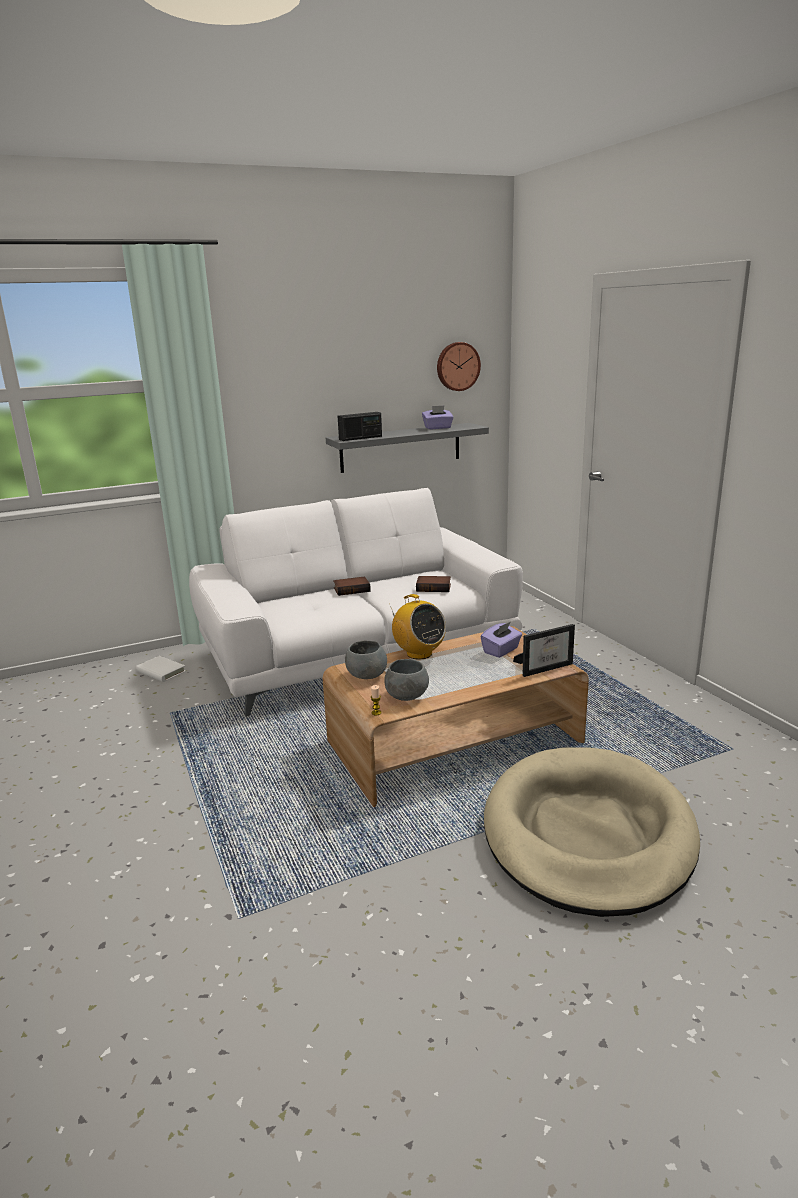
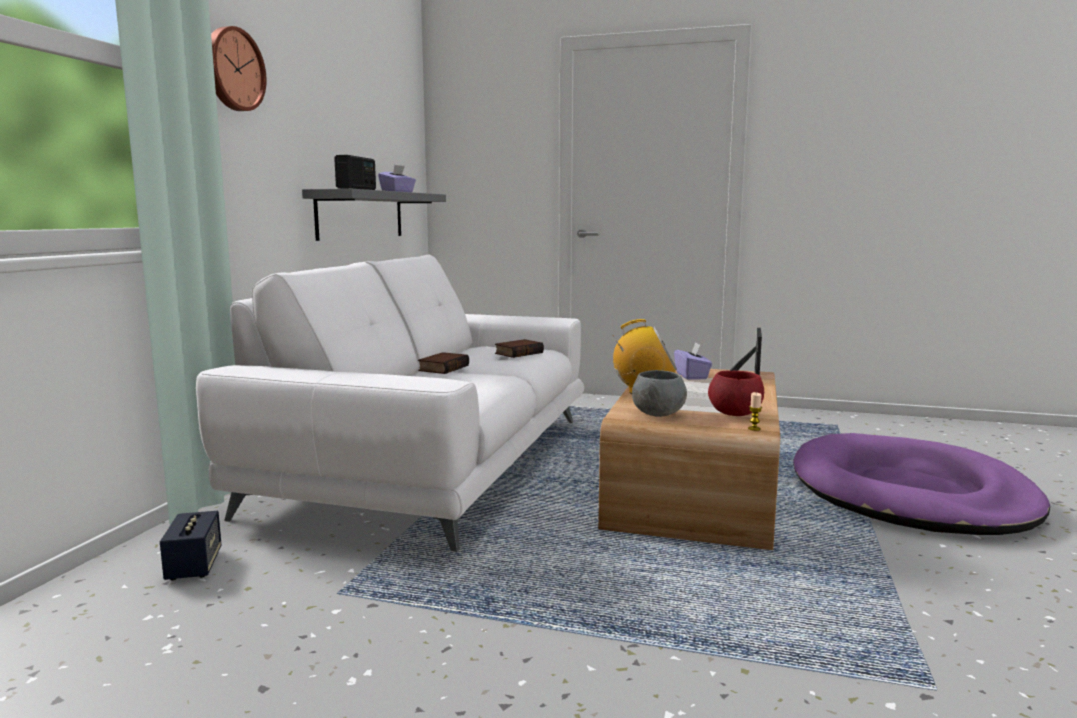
camera: 50 degrees left, 10 degrees down
(161, 671) = (194, 566): white book -> speaker
(406, 696) = (734, 414): grey bowl -> red bowl
(457, 366) = (395, 127): wall clock -> wall clock (233, 69)
(587, 834) = (910, 494): beige dog bed -> purple dog bed

